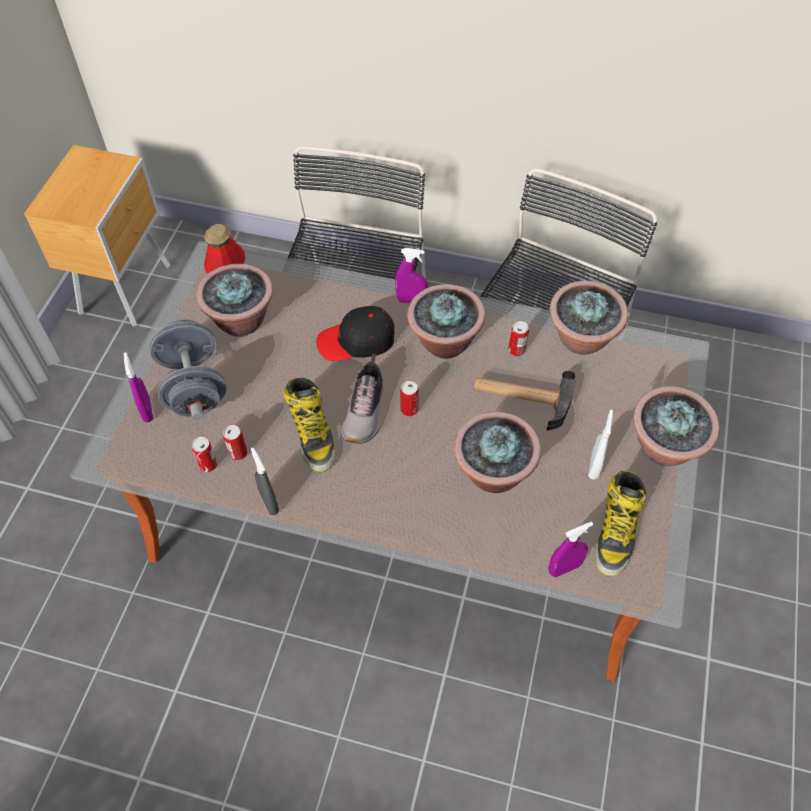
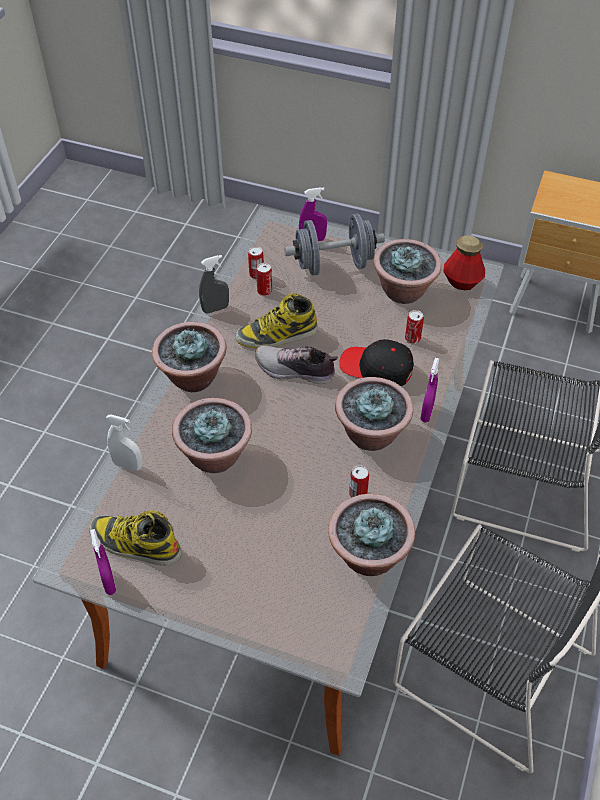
camera: 95 degrees right, 5 degrees down
(356, 341) = (376, 368): black cap -> black cap turned 60 degrees counterclockwise
(409, 409) = (294, 401): can -> can (412, 338)
(521, 398) = (297, 490): hammer -> none
(564, 568) = (109, 496): purple spray bottle -> purple spray bottle (108, 581)
(594, 467) = (207, 539): white spray bottle -> white spray bottle (128, 465)
(664, 448) = (218, 607): potted plant -> potted plant (192, 378)

